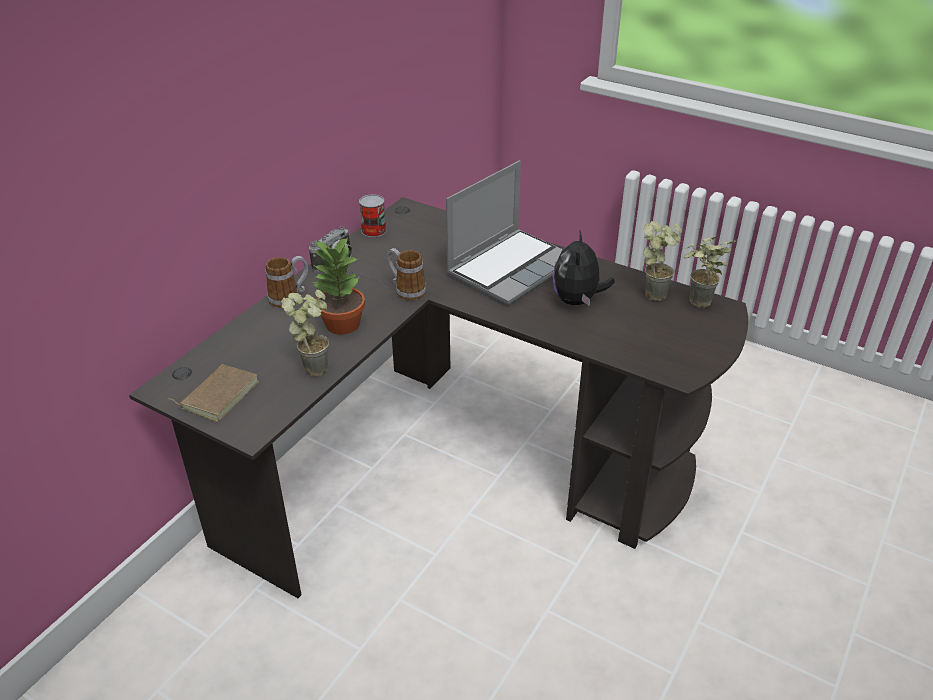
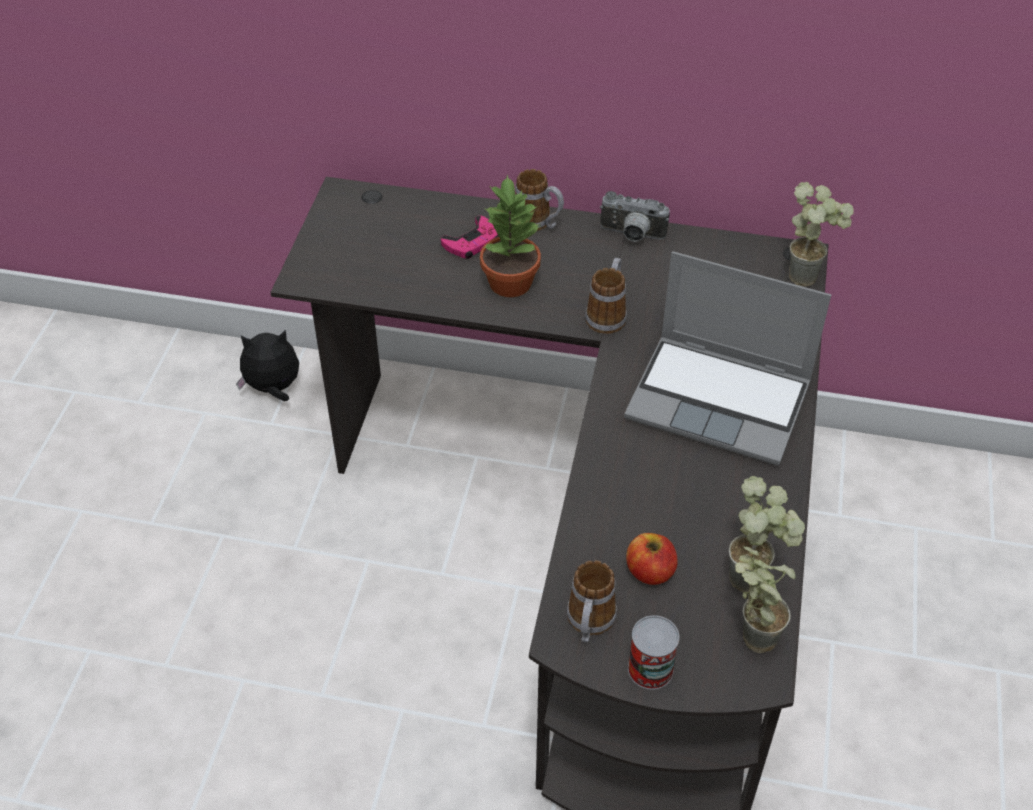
camera: 70 degrees right, 10 degrees up
(218, 395) = (349, 234): brown book -> none
(284, 332) = (472, 242): none -> pink game controller
(316, 365) = (427, 287): potted plant -> potted plant (809, 275)
(374, 230) = (723, 244): can -> can (650, 669)
(577, 301) = (680, 490): plush toy -> plush toy (273, 388)
(637, 328) = (650, 571): none -> apple
(671, 362) = (589, 624): none -> mug

